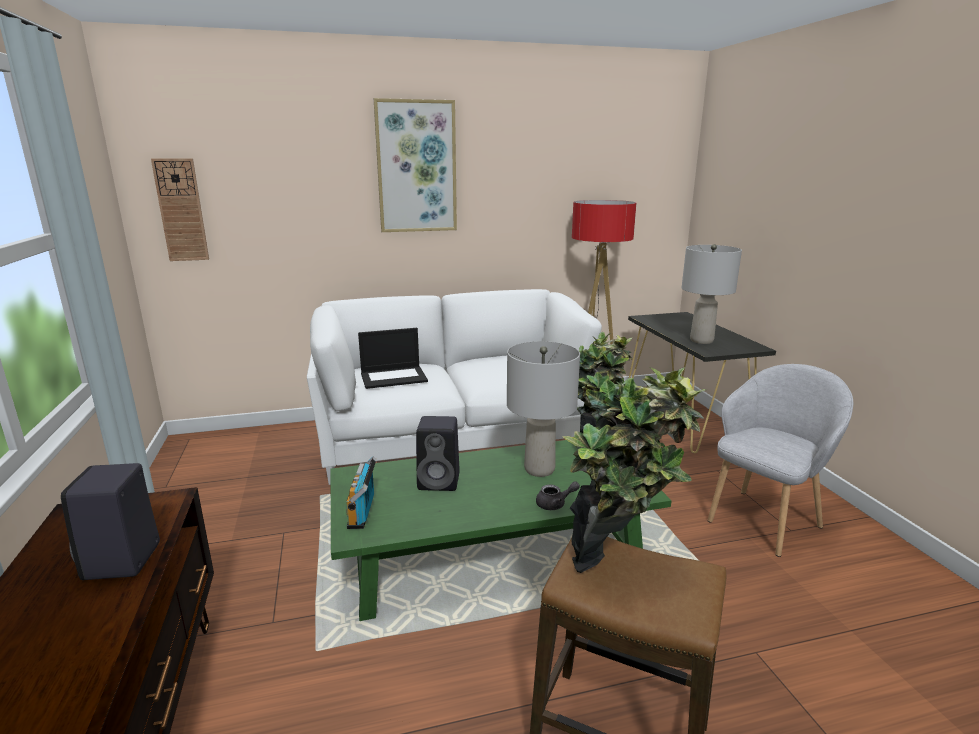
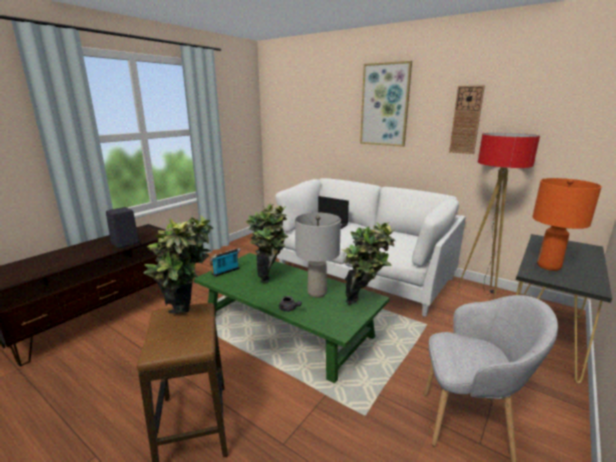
camera: 50 degrees right, 0 degrees up
(181, 210) = (279, 124): wall clock -> wall clock (466, 120)
(440, 481) = (270, 276): black speaker -> potted plant
(701, 340) = (549, 266): grey table lamp -> orange table lamp

